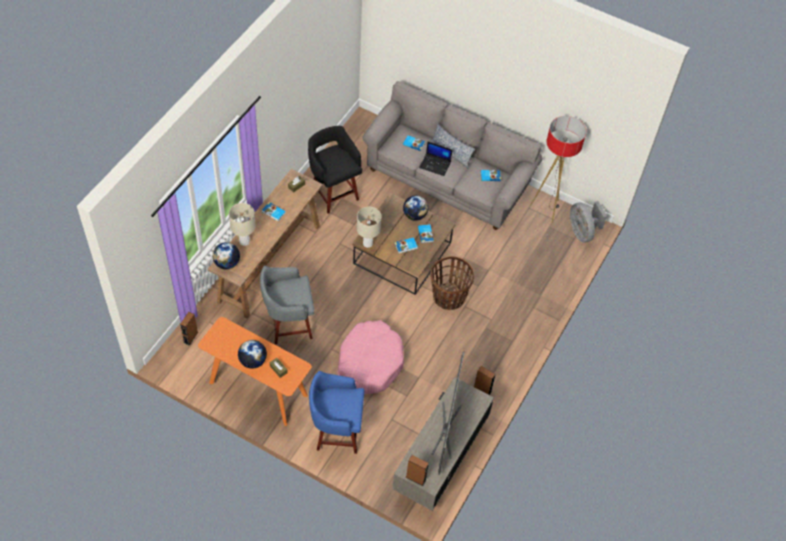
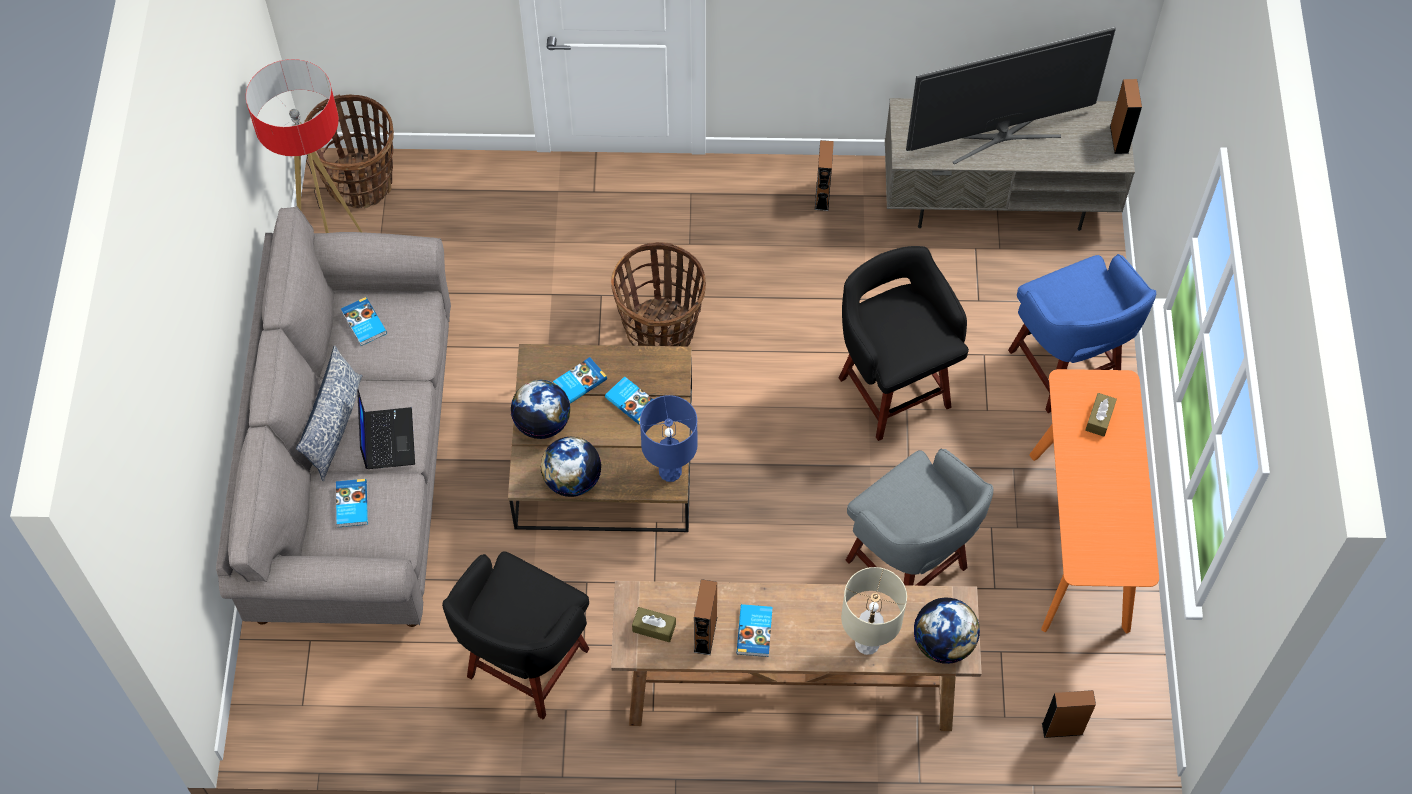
camera: 115 degrees left, 5 degrees up
(253, 361) = (1115, 469): globe -> globe (572, 480)
(283, 198) = (705, 634): none -> brown speaker
(368, 243) = (670, 471): beige table lamp -> blue table lamp
(369, 363) = (892, 389): pink dog bed -> black stool
(582, 232) = (360, 182): grey fan -> basket

